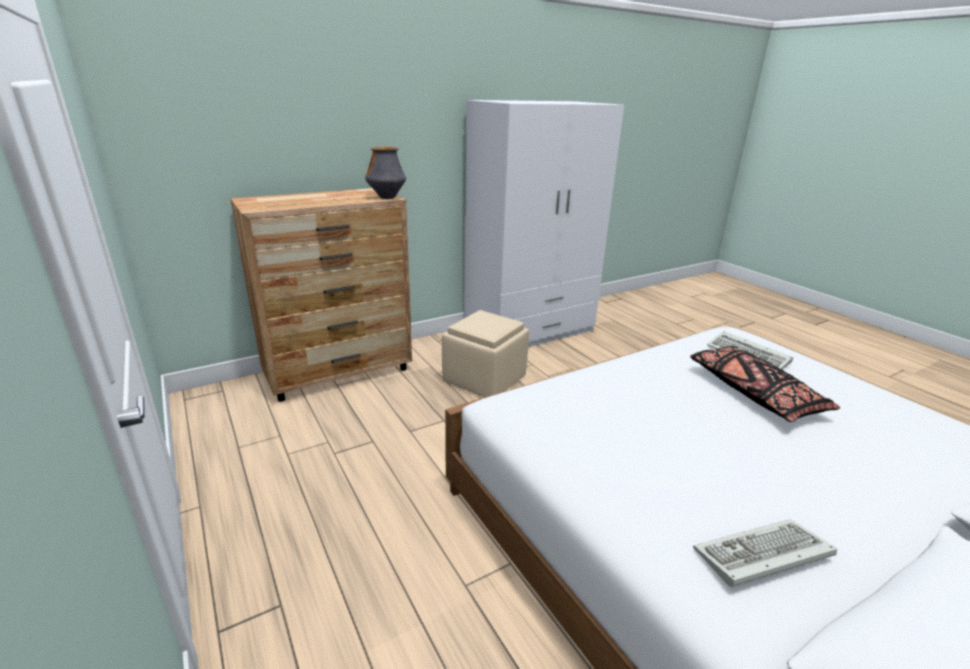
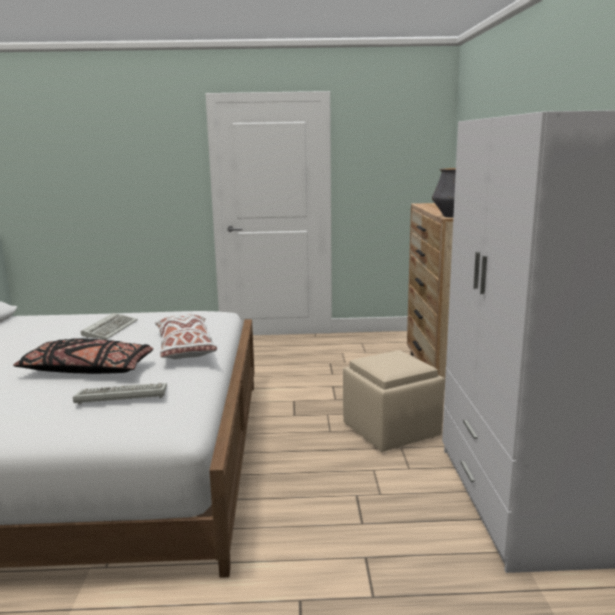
camera: 120 degrees right, 10 degrees down
(637, 370) = (185, 348): none -> white pillow
(761, 557) = (37, 323): keyboard -> keyboard (110, 328)

